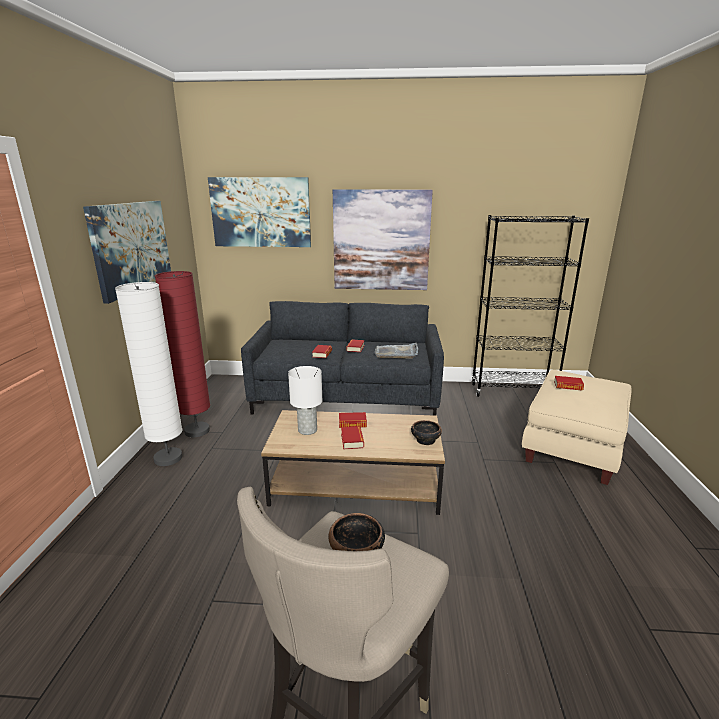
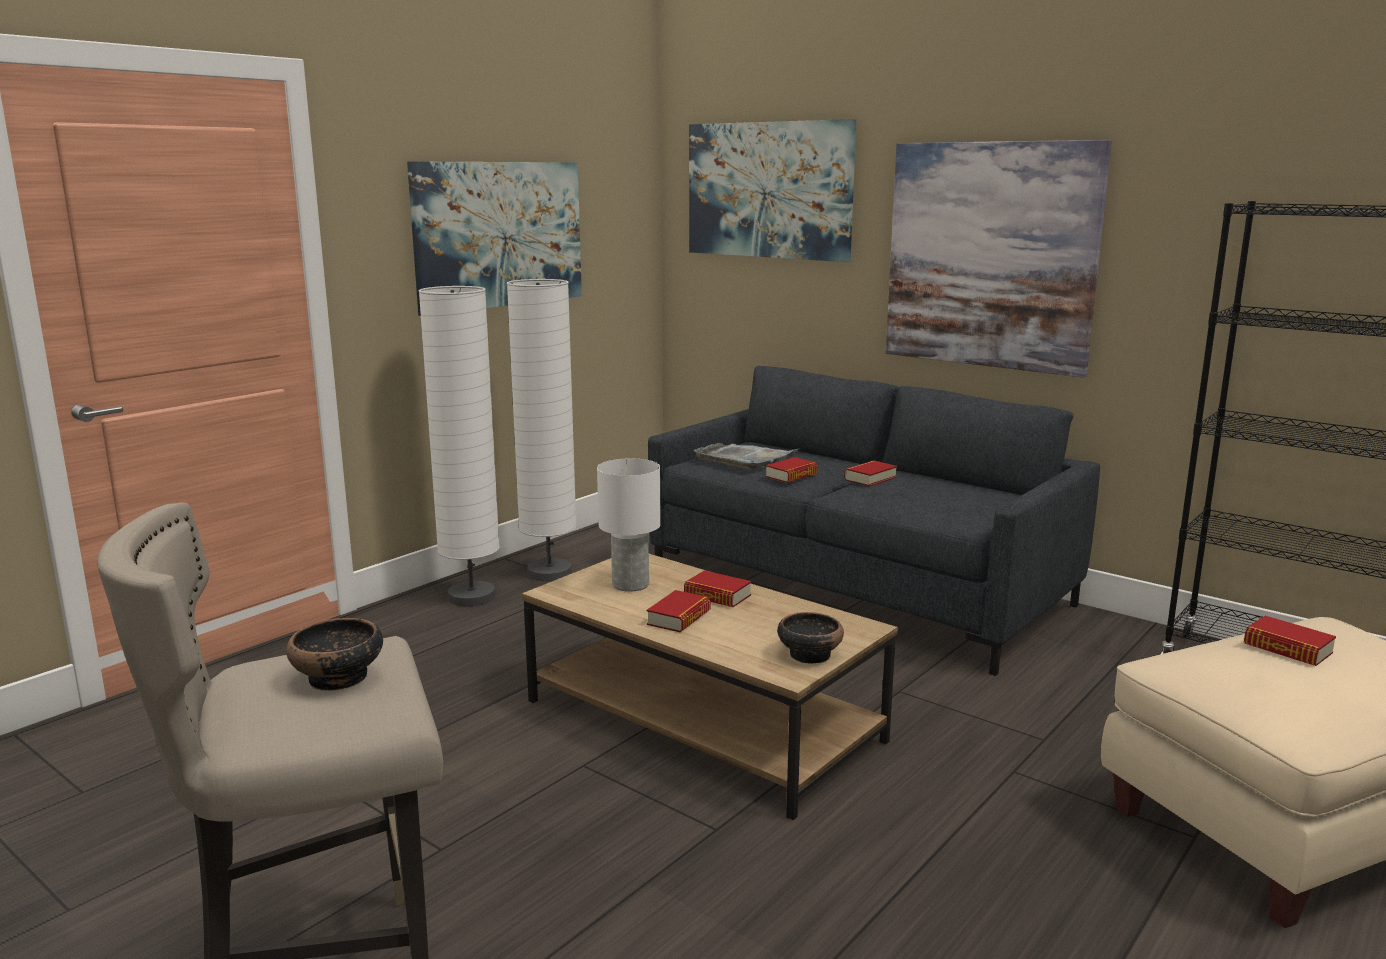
camera: 35 degrees right, 5 degrees down
(197, 431) = (549, 573): red floor lamp -> white floor lamp
(396, 352) = (942, 500): grey tray -> grey tray (745, 458)

